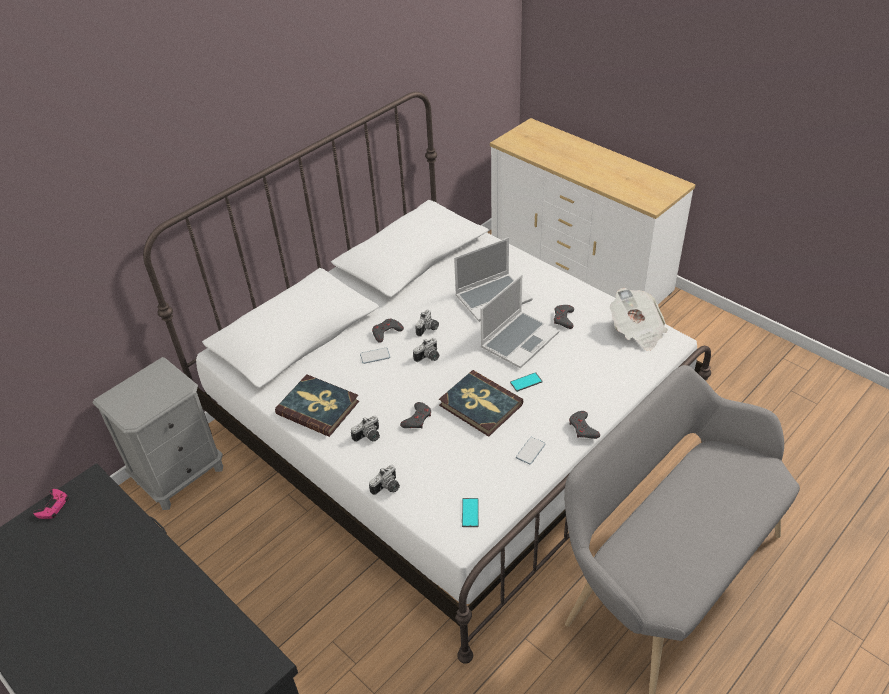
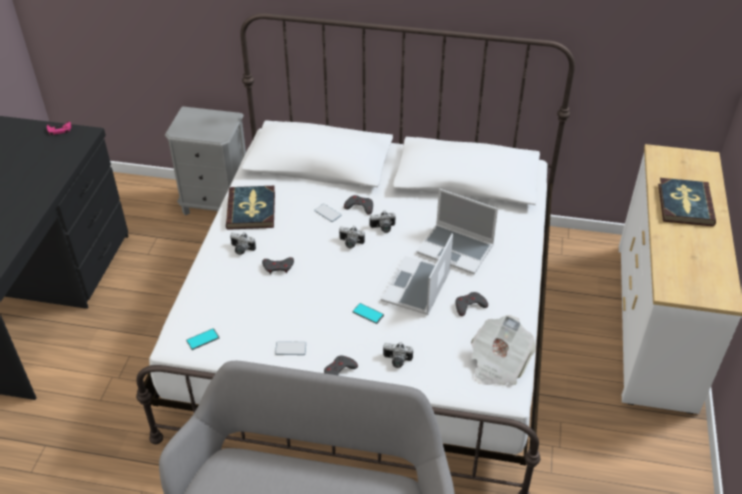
camera: 55 degrees right, 0 degrees up
(387, 488) = (198, 283): camera -> camera (396, 361)
(480, 405) = (319, 297): book -> book (684, 204)
(519, 339) = (417, 288): laptop -> laptop turned 105 degrees clockwise

